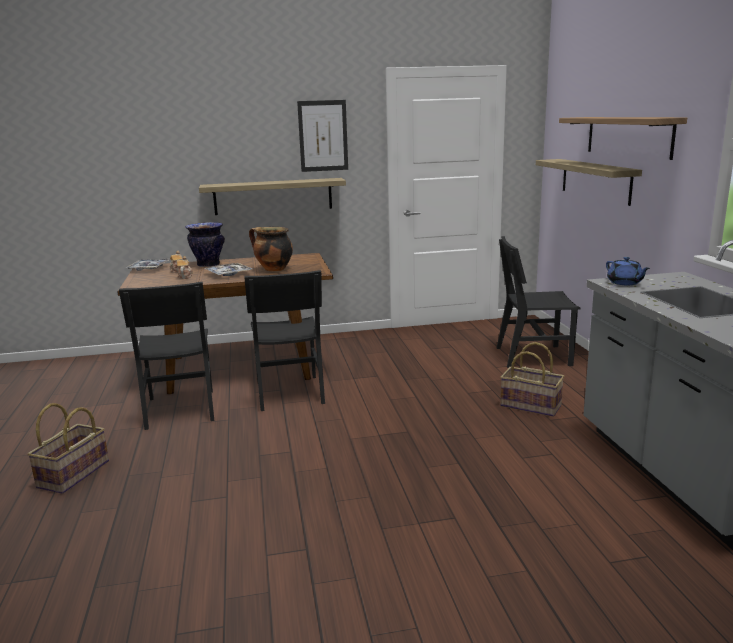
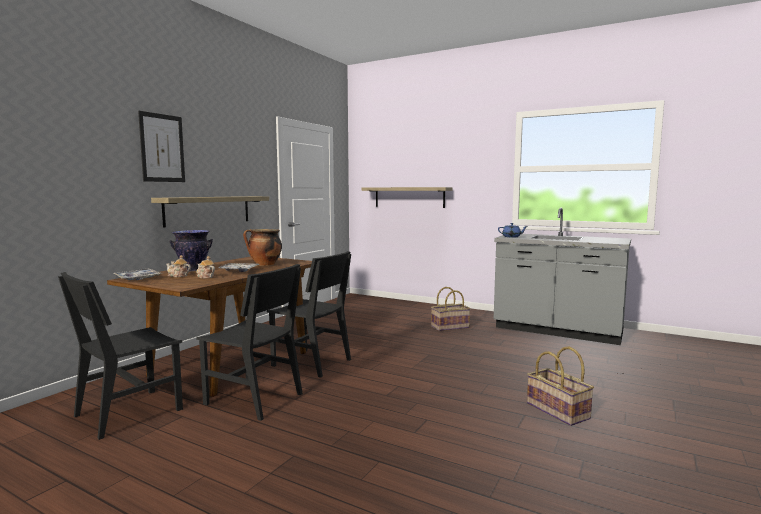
camera: 50 degrees left, 10 degrees down
(74, 474) = (284, 468): basket -> basket (558, 411)
(323, 136) = (241, 162): picture -> picture (162, 148)
(533, 356) = (398, 309): black chair -> black chair (128, 412)
(628, 136) = (437, 170): shelf -> none

